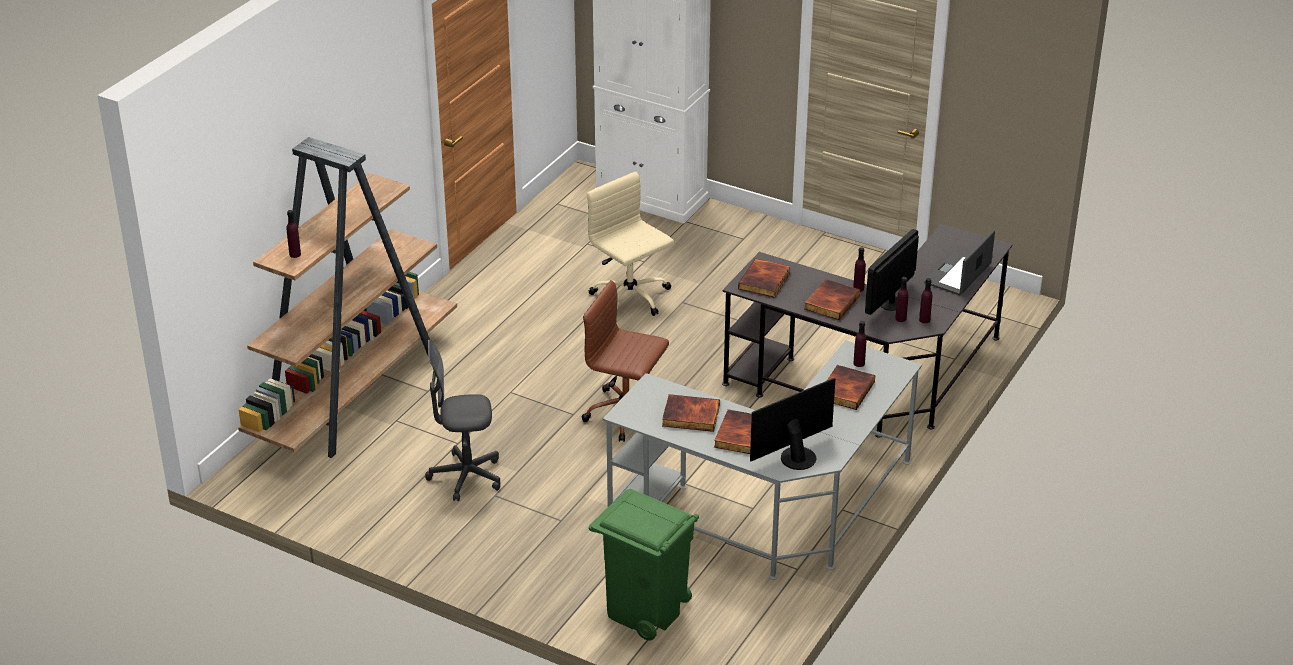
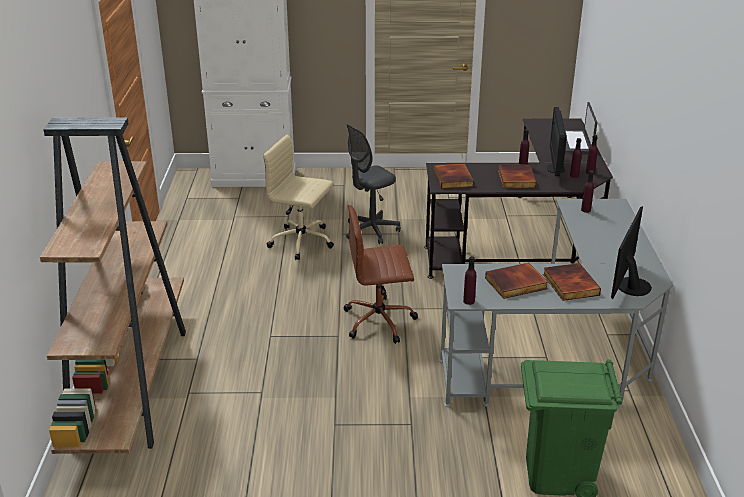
camera: 30 degrees left, 5 degrees down
(295, 254) = (82, 239): purple bottle -> purple bottle (469, 301)
(466, 477) = (294, 418): grey office chair -> grey office chair (371, 231)
(845, 389) = (600, 229): book -> none

